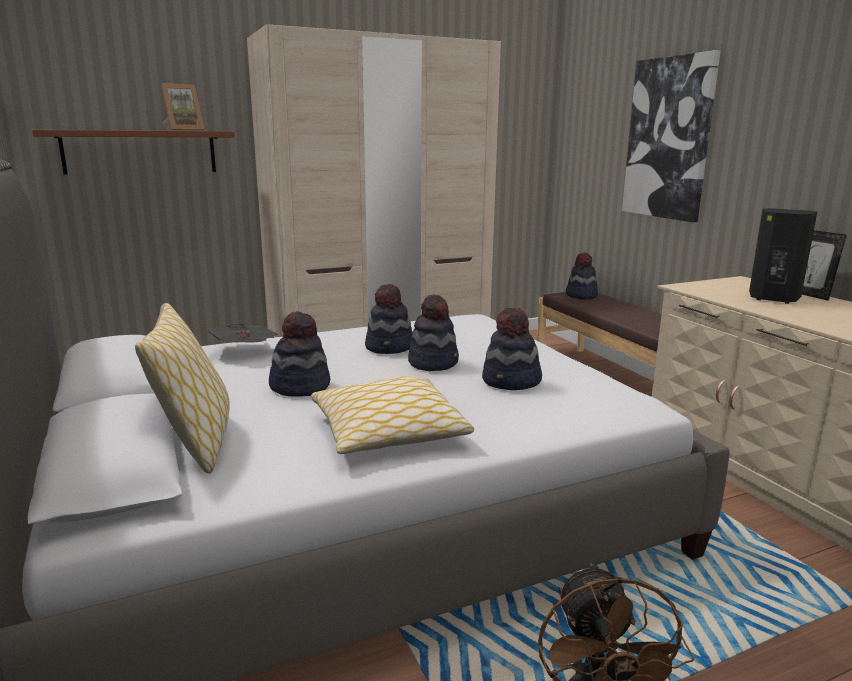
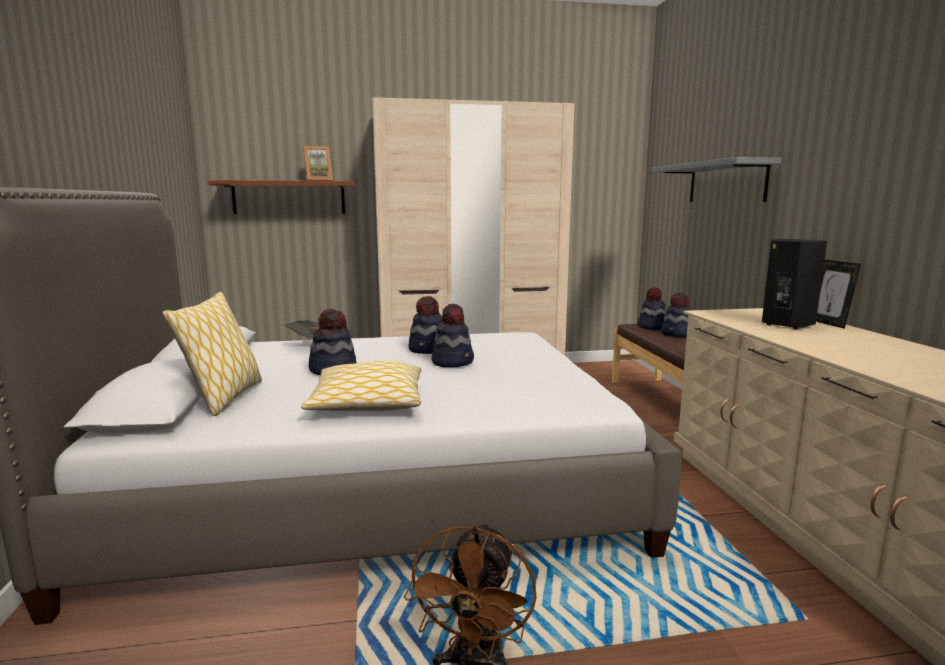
camera: 15 degrees right, 5 degrees down
(511, 382) = (501, 378): hat -> hat (678, 334)
(668, 139) = (726, 182): picture -> grey shelf

